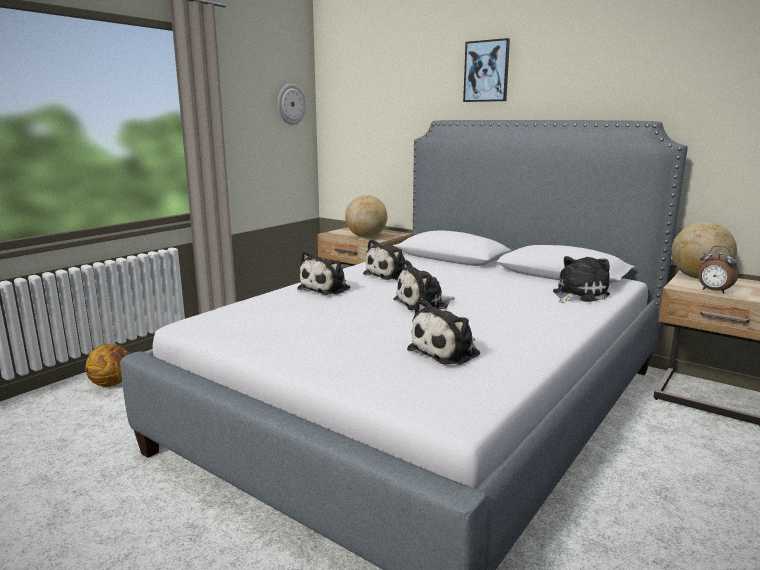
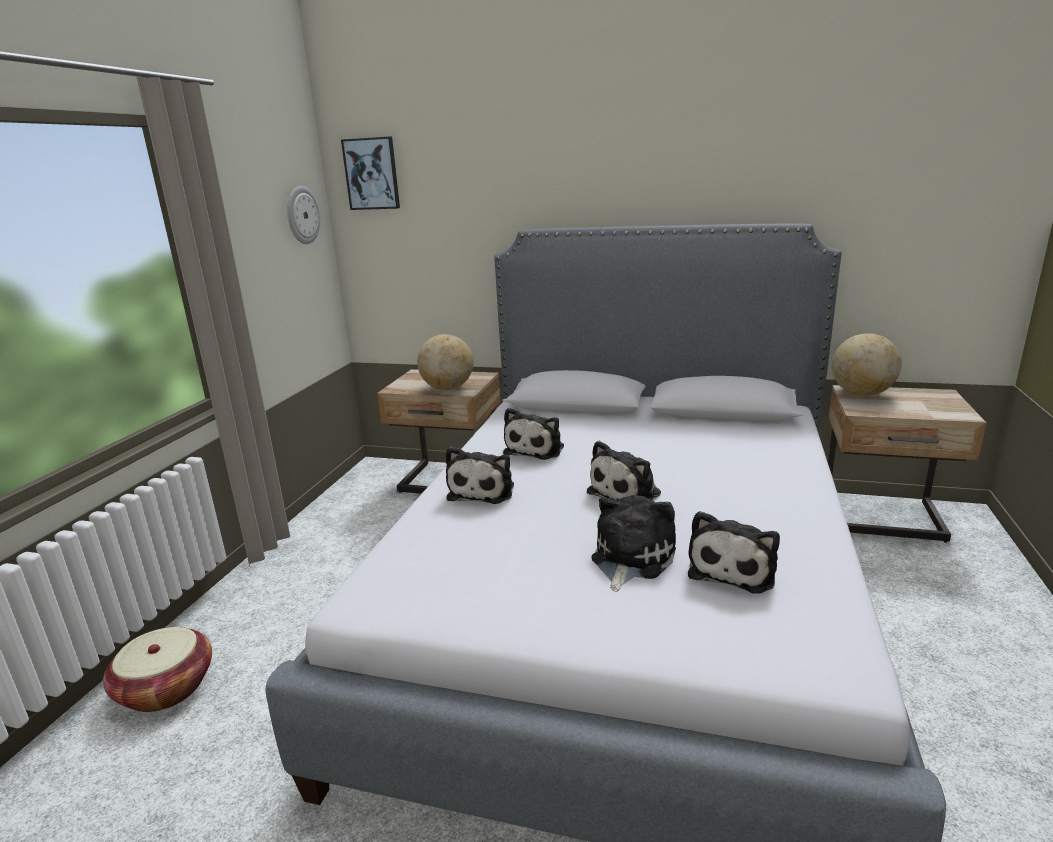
camera: 20 degrees left, 5 degrees up
(112, 383) = (166, 688): basketball -> basket
(486, 71) = (584, 164): picture -> picture (372, 174)
(577, 294) = (770, 440): plush toy -> plush toy (630, 558)
(713, 291) = (894, 411): alarm clock -> none

